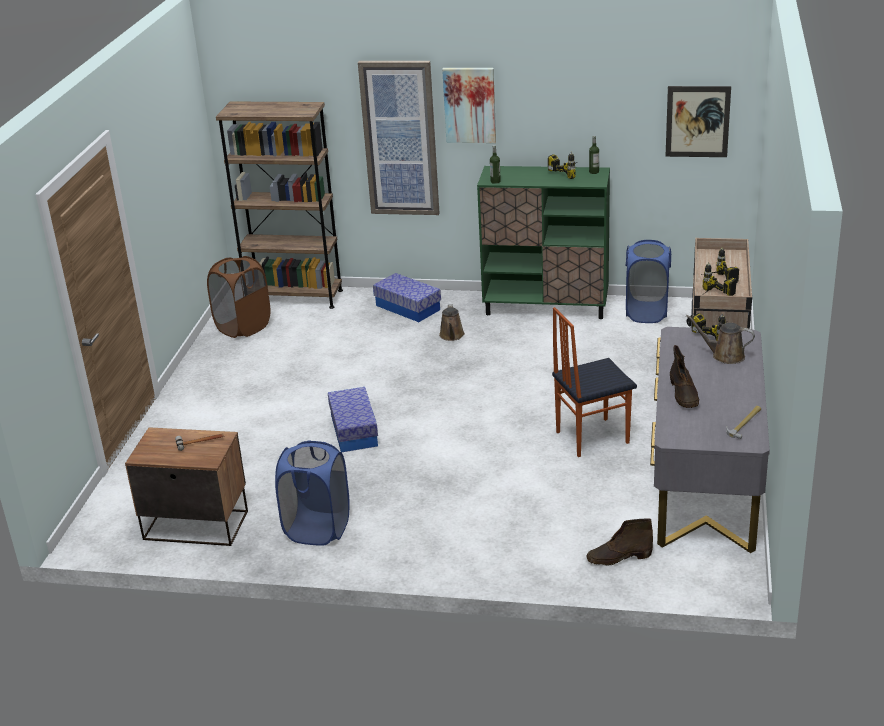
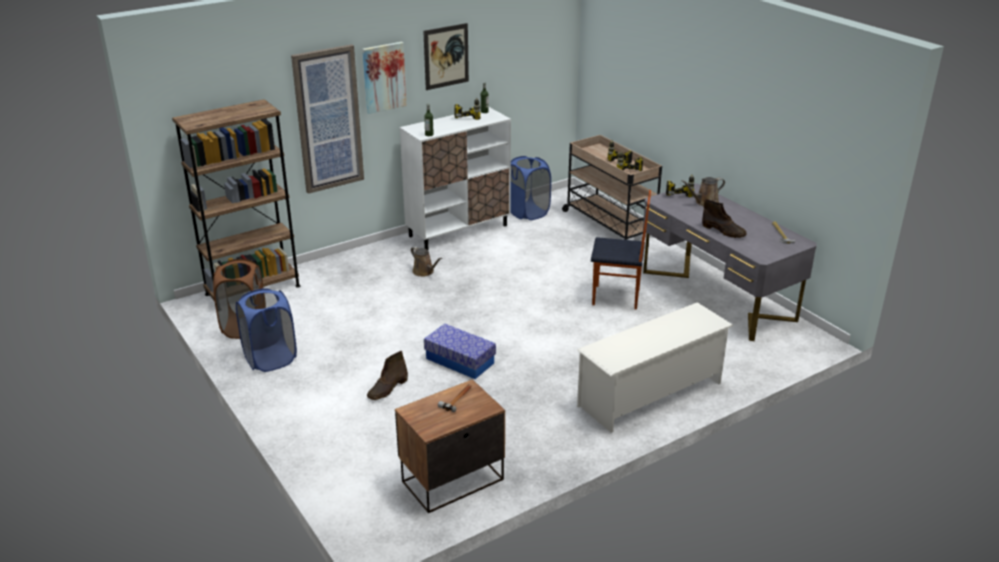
camera: 45 degrees left, 0 degrees up
(317, 529) = (545, 435): blue laundry basket -> blue laundry basket (270, 359)
(408, 307) = (360, 265): storage box -> none
(465, 543) = (650, 394): none -> white shoe rack
(546, 307) = (458, 230): green cabinet -> white cabinet
(591, 437) = (616, 297): chair -> chair turned 105 degrees counterclockwise
(618, 557) = (743, 358): brown boot -> brown boot (387, 389)
(697, 121) = (541, 58): picture -> picture (446, 56)

